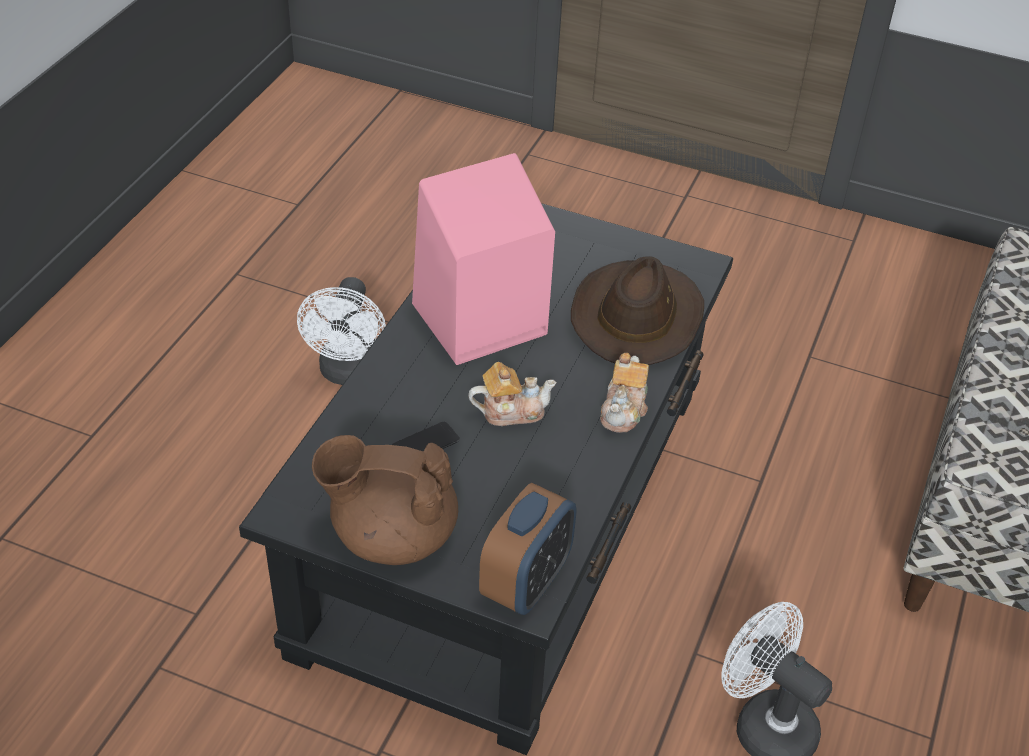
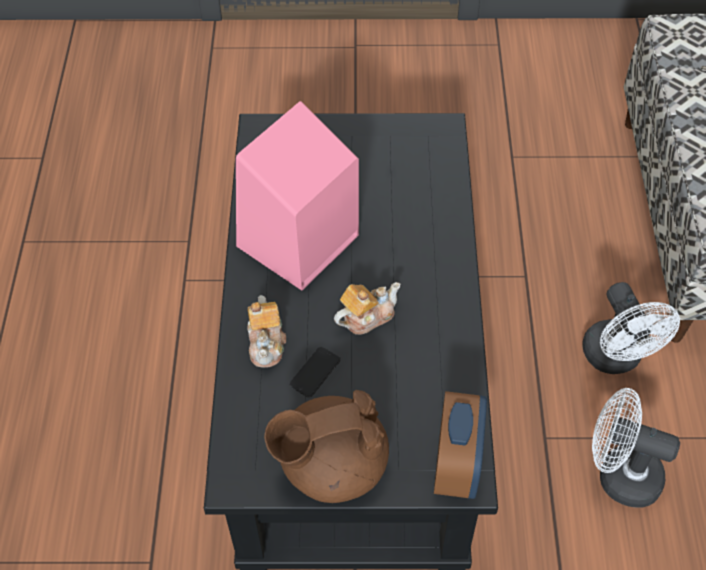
camera: 20 degrees left, 10 degrees up
(350, 373) = (166, 299): white fan -> white fan (616, 359)
(624, 410) = (452, 282): teapot -> teapot (267, 343)
(637, 316) = (419, 193): brown hat -> none

